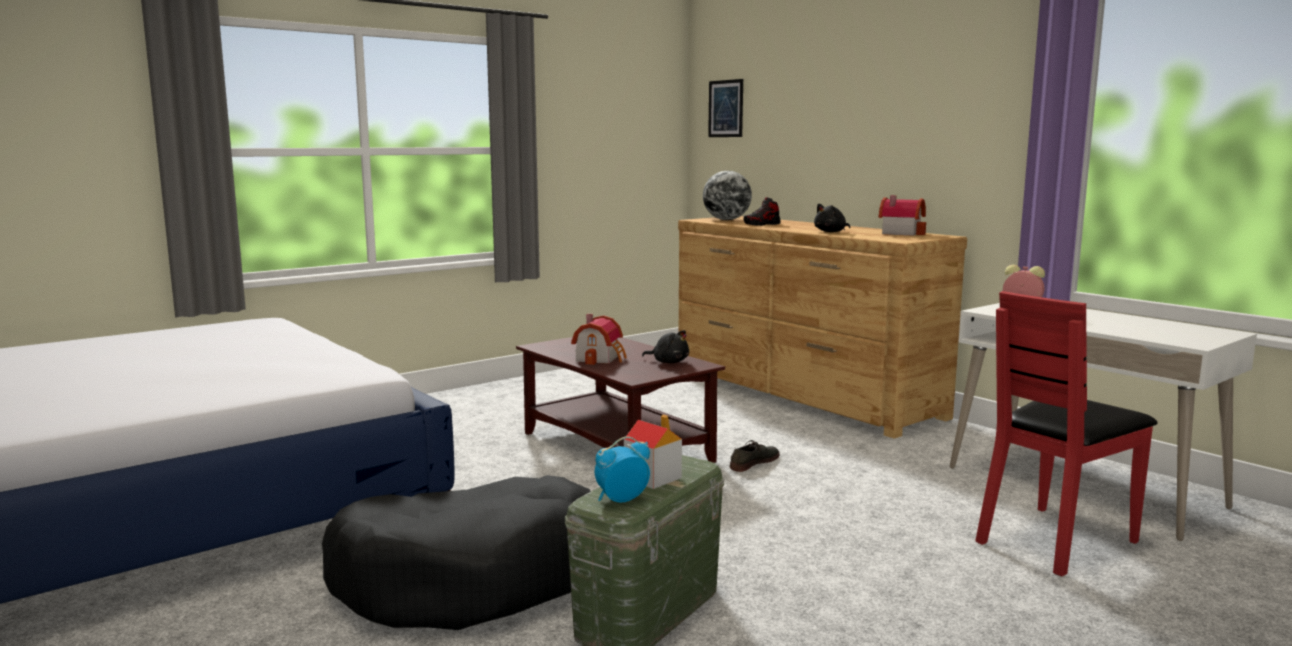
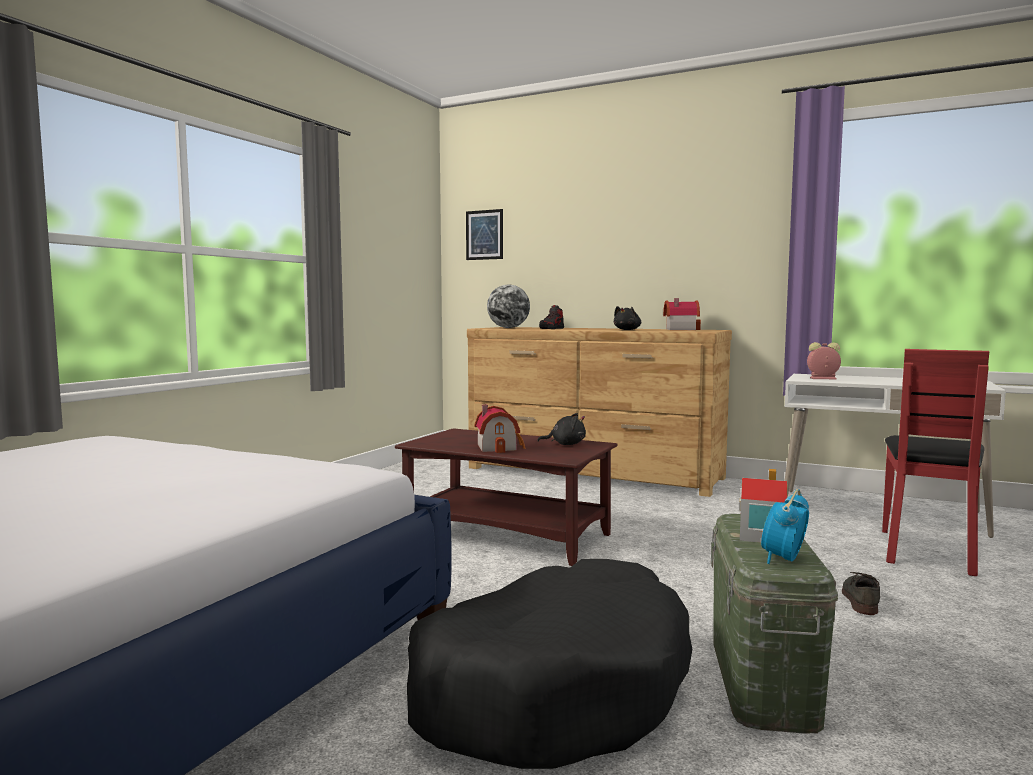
camera: 25 degrees left, 5 degrees down
(754, 462) = (639, 530): grey shoe -> grey shoe (860, 598)

